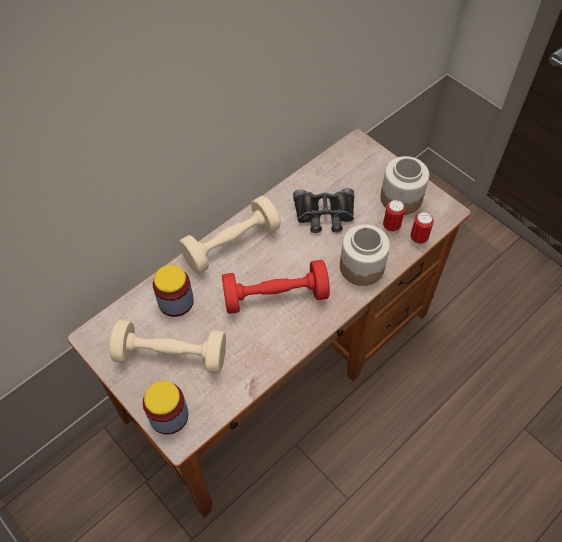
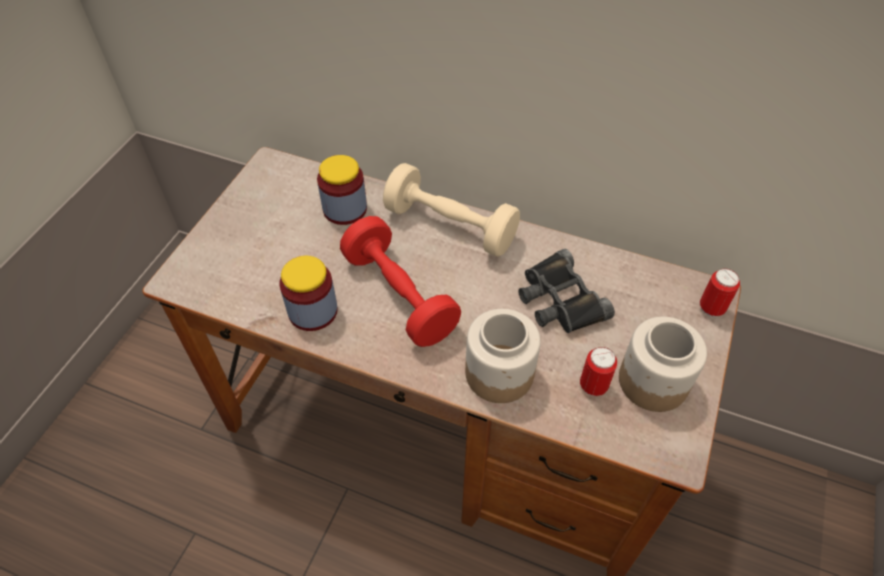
camera: 65 degrees right, 5 degrees down
(169, 415) = (199, 260): jar -> jar (313, 311)
(171, 355) = (274, 233): beige dumbbell -> none
(418, 238) = (595, 429): can -> can (711, 308)

